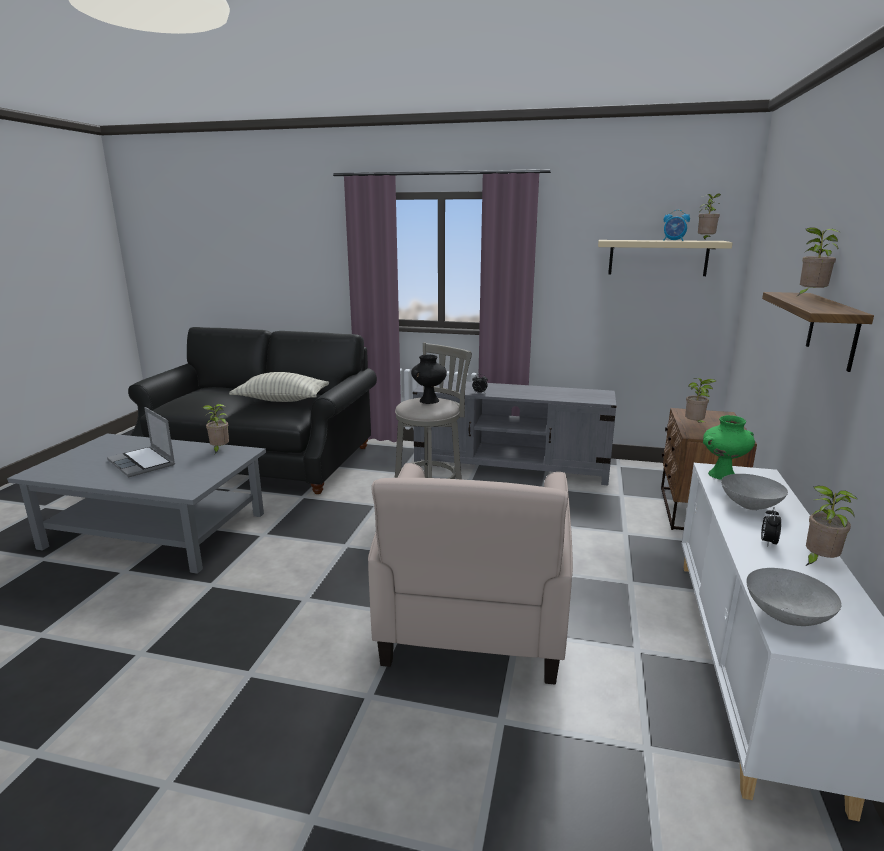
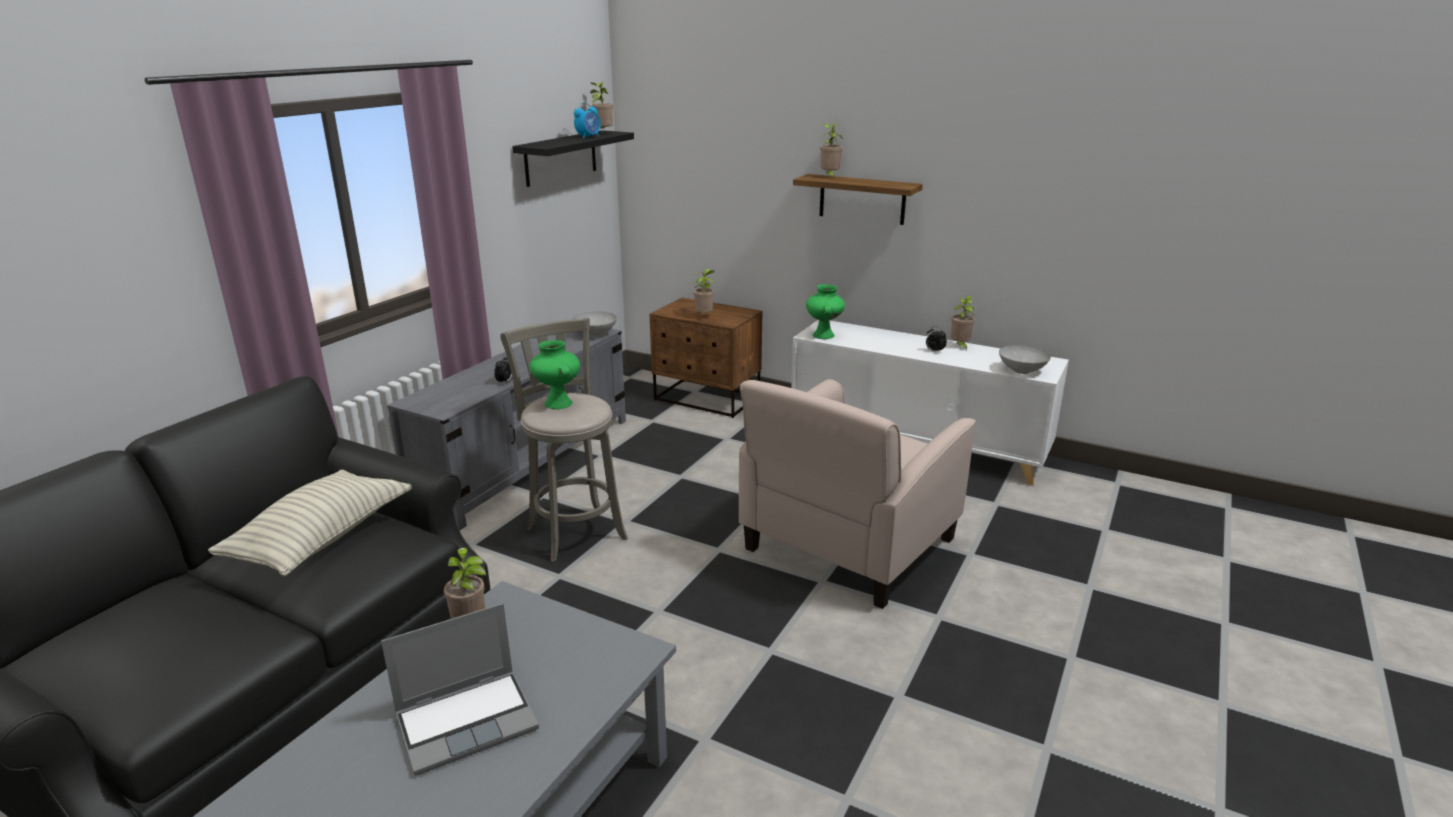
camera: 75 degrees left, 5 degrees up
(429, 400) = (557, 403): black vase -> green vase
(473, 624) = (848, 545): beige armchair -> beige armchair turned 105 degrees clockwise
(658, 257) = (561, 158): beige shelf -> black shelf
(749, 505) = (879, 342): grey bowl -> grey bowl (594, 334)

